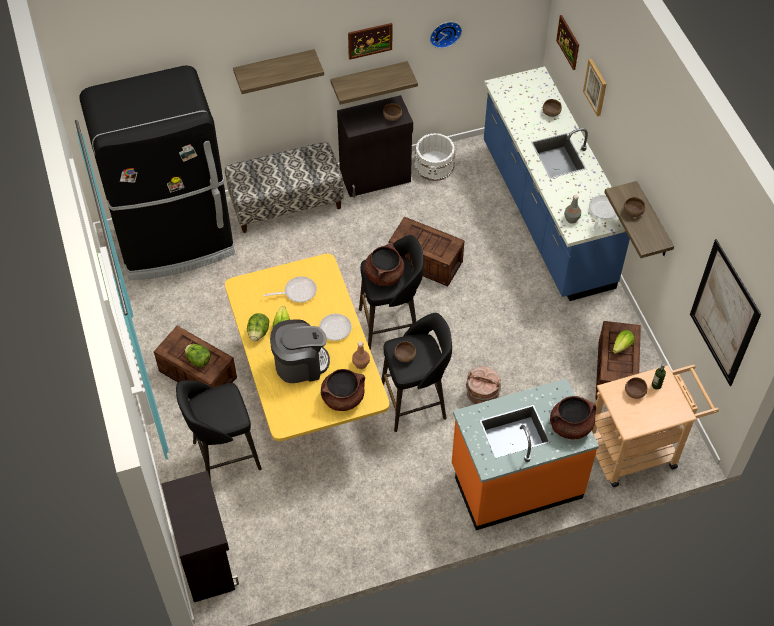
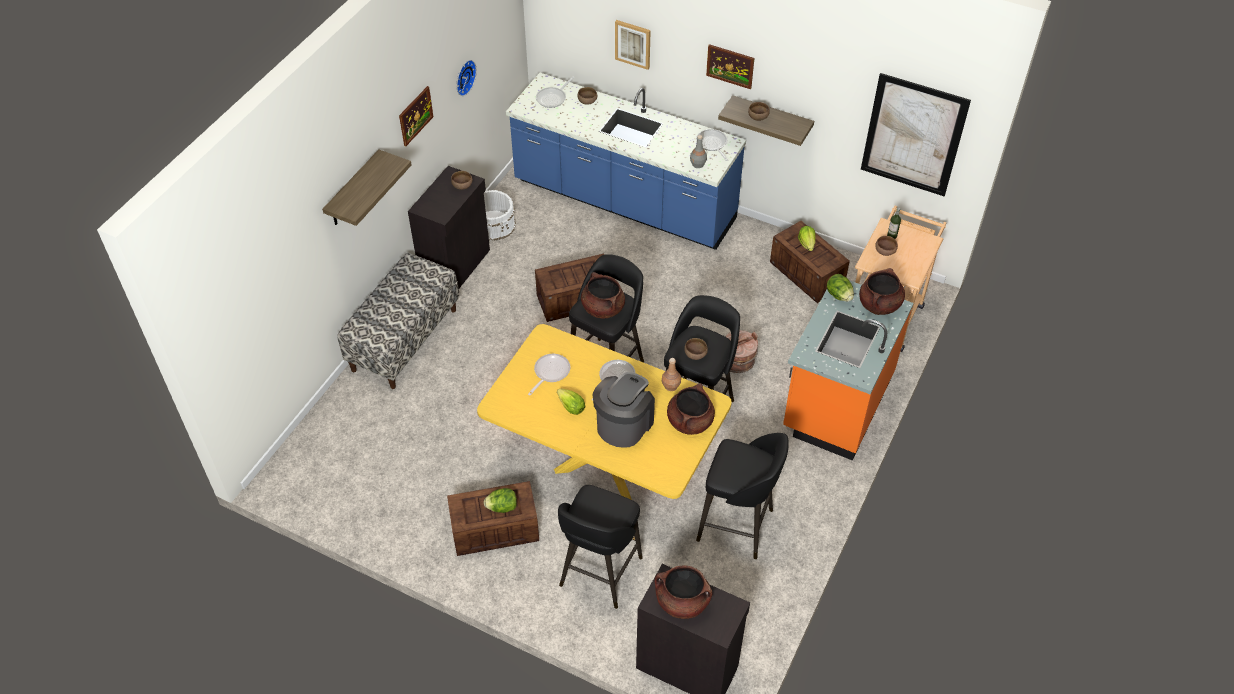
camera: 45 degrees left, 5 degrees down
(176, 242) = (339, 441): black fridge -> none
(189, 504) = (682, 602): none -> brown cooking pot
(258, 332) = (558, 428): lettuce -> lettuce (839, 295)
(343, 504) = (737, 526): none -> black stool
(369, 79) = (422, 162): shelf -> none
(529, 93) = (553, 98): none -> frying pan
(568, 42) = (569, 26): picture -> picture (730, 66)

